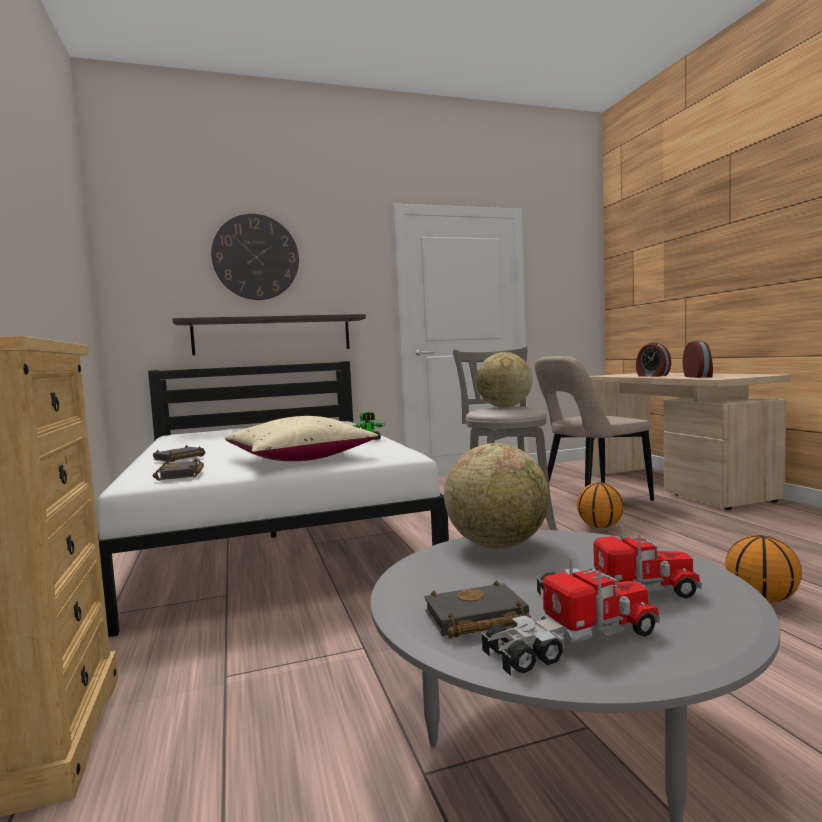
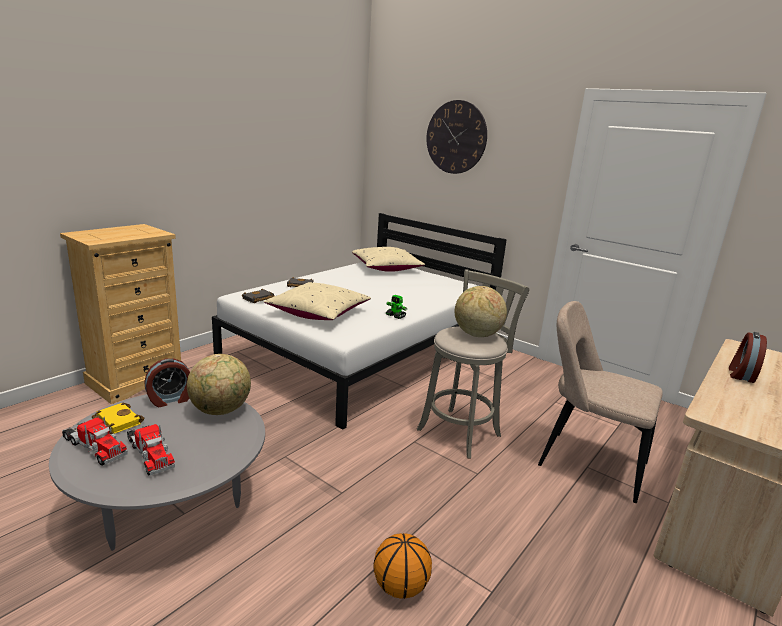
camera: 55 degrees right, 15 degrees up
(209, 434) = (386, 268): none -> beige pillow
(272, 335) = (457, 203): shelf -> none
(474, 620) = (116, 421): black book -> yellow book
(599, 526) = (510, 478): basketball -> none
(698, 377) = (736, 403): alarm clock -> alarm clock (171, 400)

